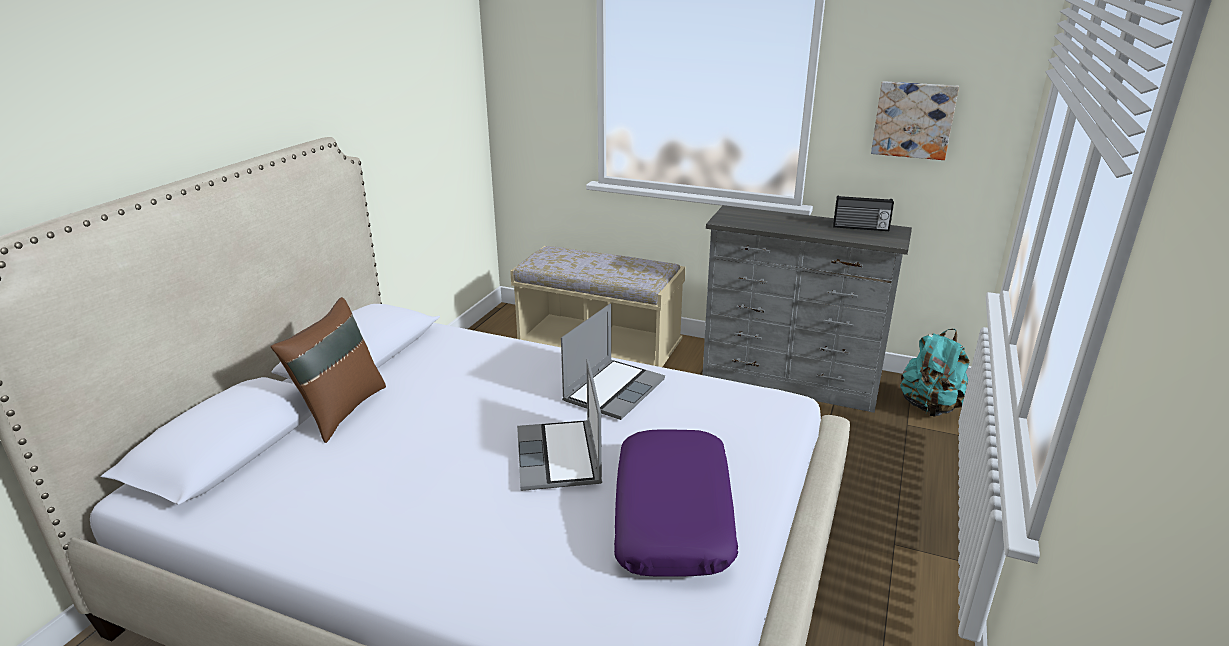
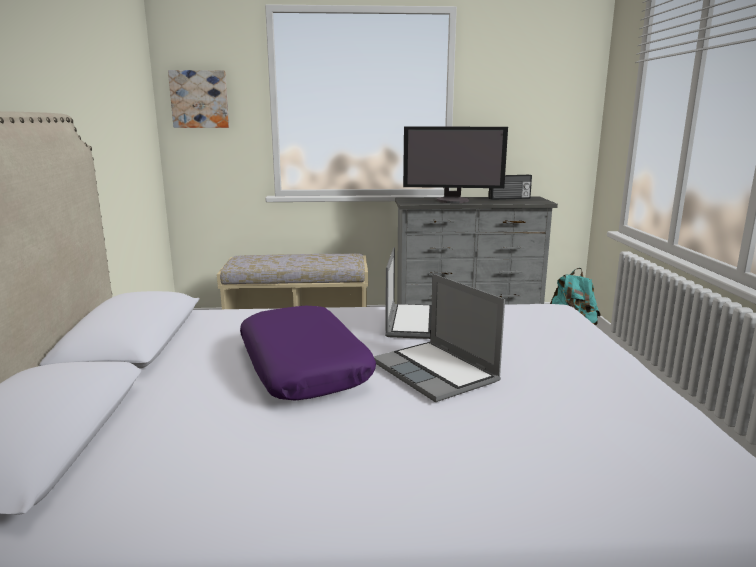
camera: 25 degrees left, 10 degrees down
(340, 410) = (155, 386): brown pillow -> none
(674, 515) = (585, 389): purple pillow -> purple pillow (304, 366)
(781, 222) = (453, 200): none -> monitor
(913, 120) = (525, 119): picture -> picture (200, 99)

